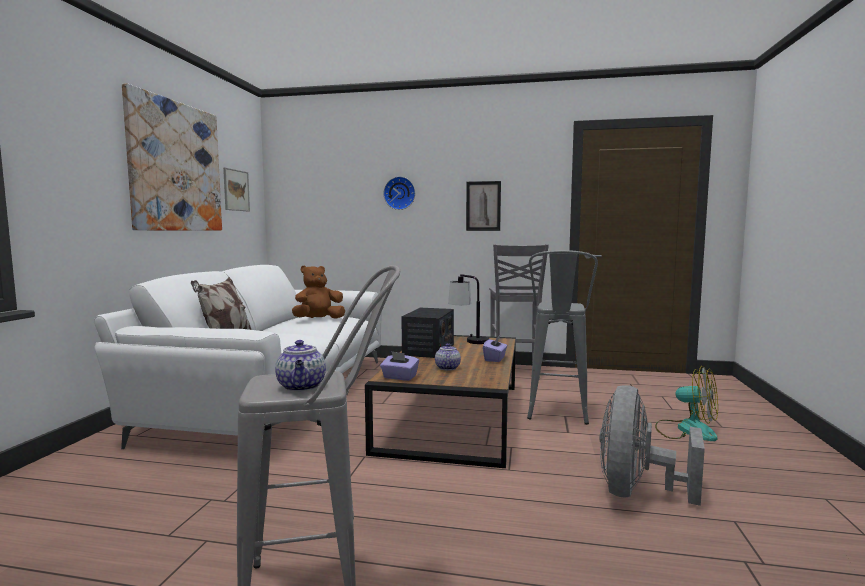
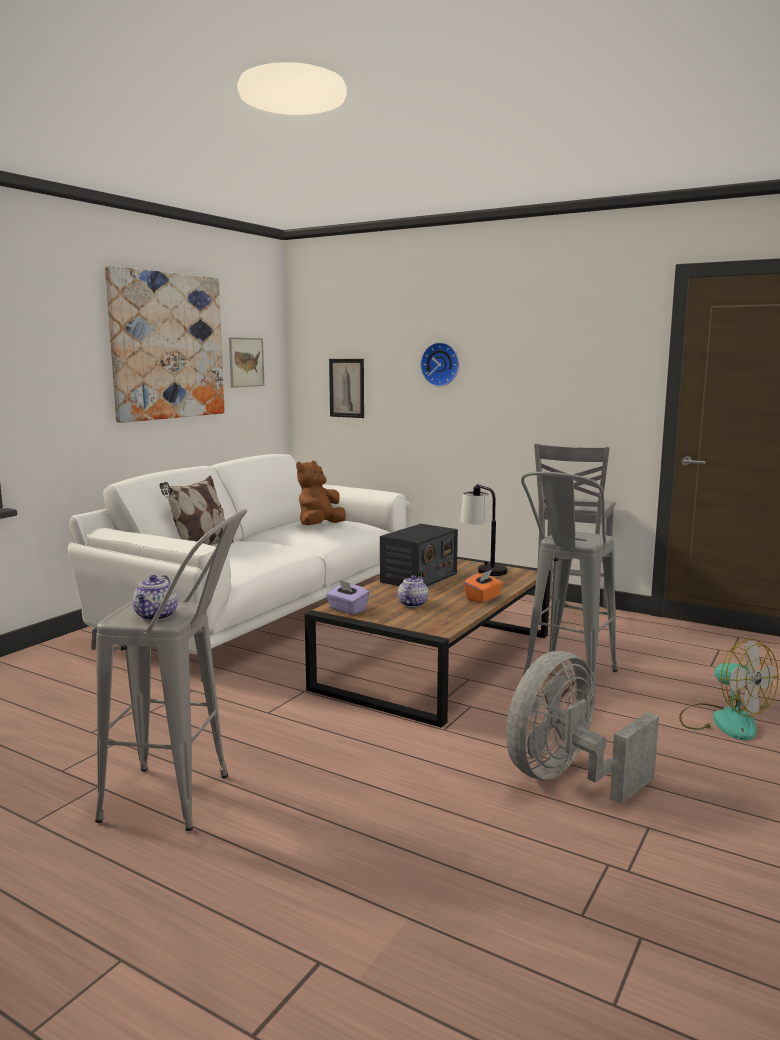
camera: 20 degrees right, 5 degrees up
(318, 320) = (319, 526): brown plush toy -> brown plush toy turned 45 degrees counterclockwise
(483, 206) = (546, 384): picture -> picture (347, 388)
(495, 359) = (483, 598): purple tissue box -> orange tissue box

